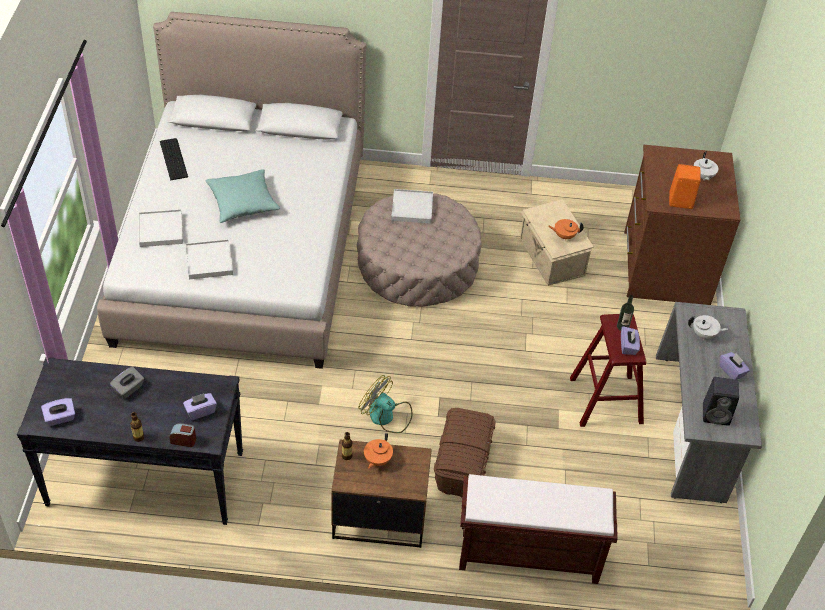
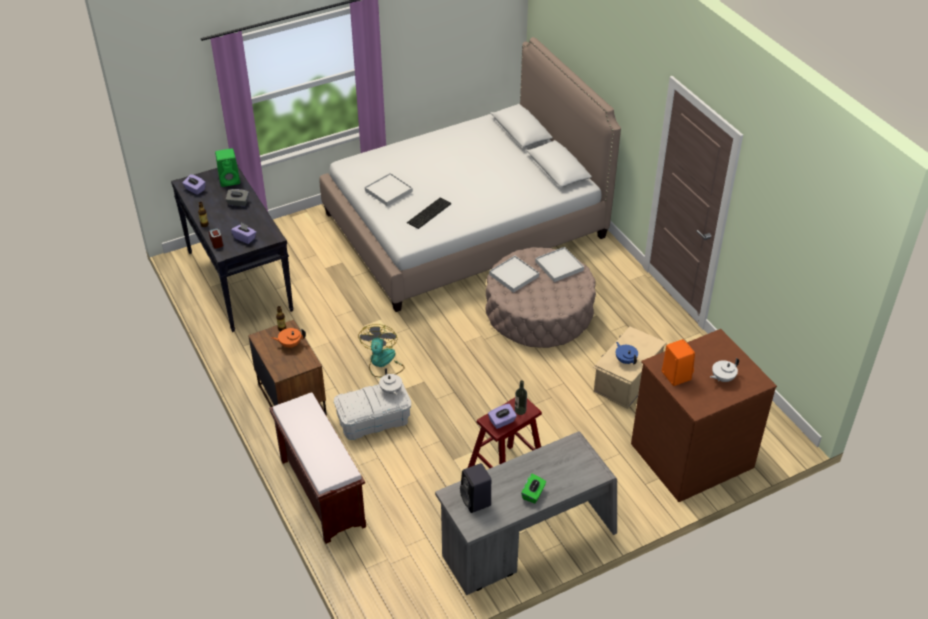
camera: 60 degrees right, 5 degrees down
(77, 377) = (230, 180): none -> green speaker
(161, 230) = (394, 159): white tray -> white tray (514, 275)
(174, 158) = (465, 134): keyboard -> keyboard (430, 213)
(243, 203) = (456, 180): turquoise pillow -> none
(462, 464) = (374, 421): brown storage box -> white storage box
(564, 236) = (625, 360): orange teapot -> blue teapot
(704, 334) = (558, 462): white teapot -> white teapot (391, 390)
(732, 371) = (533, 494): purple tissue box -> green tissue box

